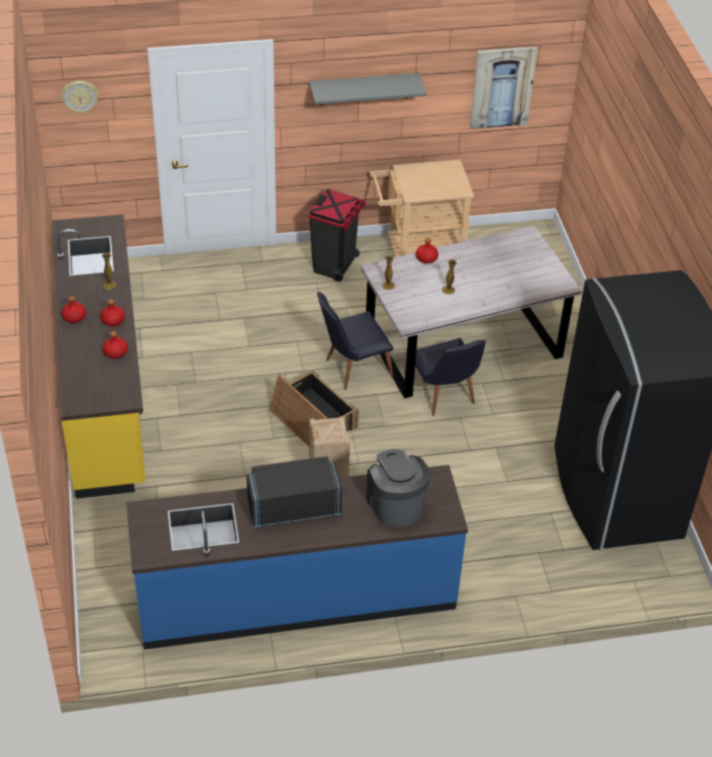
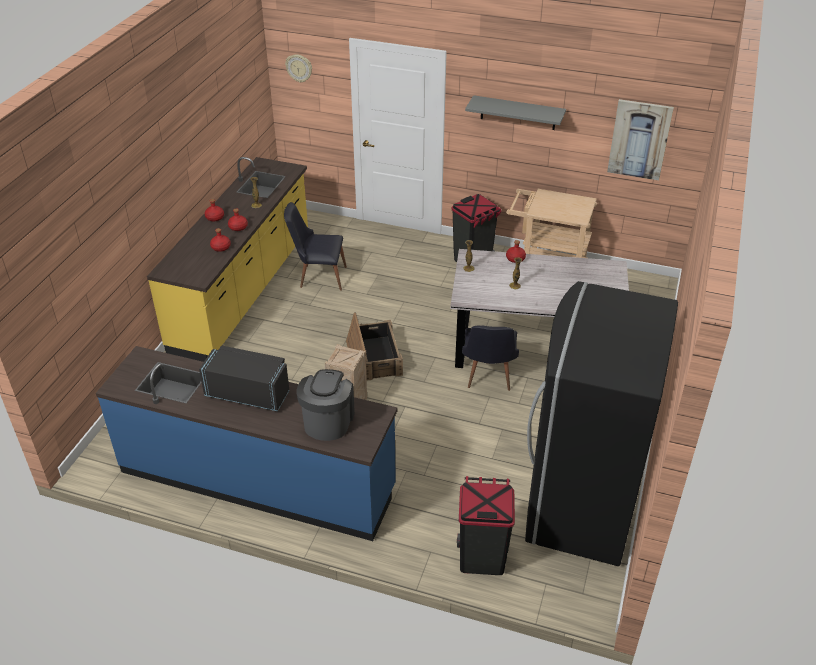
camera: 30 degrees right, 5 degrees down
(352, 369) = (430, 333): black chair -> black chair (318, 276)
(564, 581) = (481, 558): none -> black trash can

